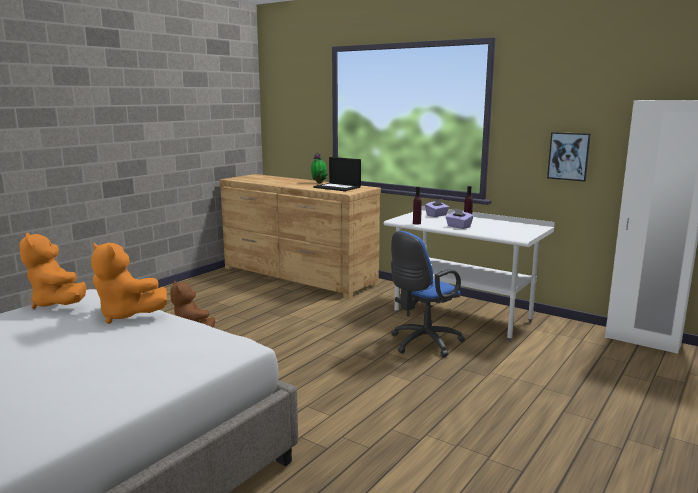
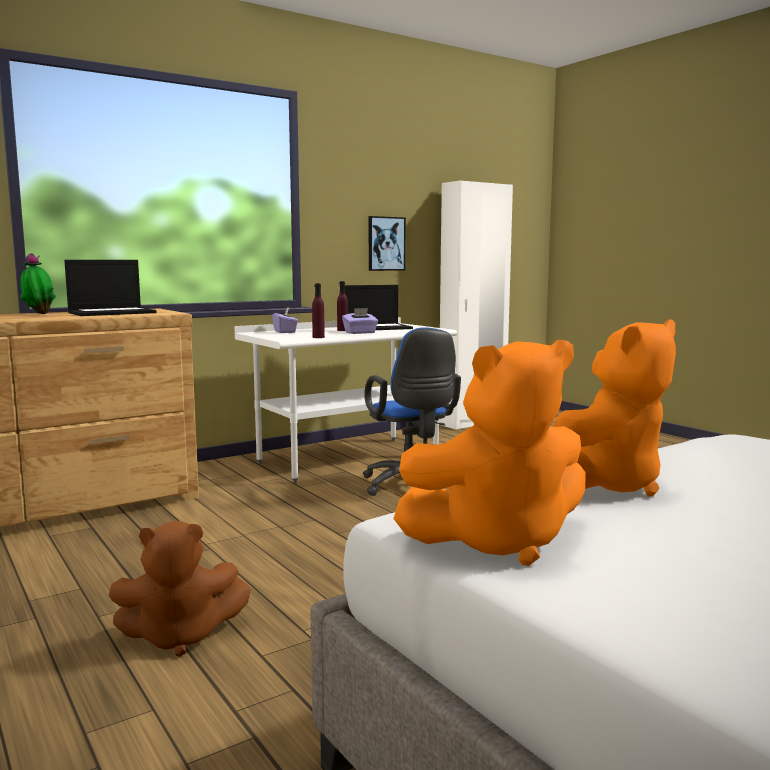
camera: 70 degrees left, 5 degrees down
(500, 226) = (378, 328): none -> laptop

